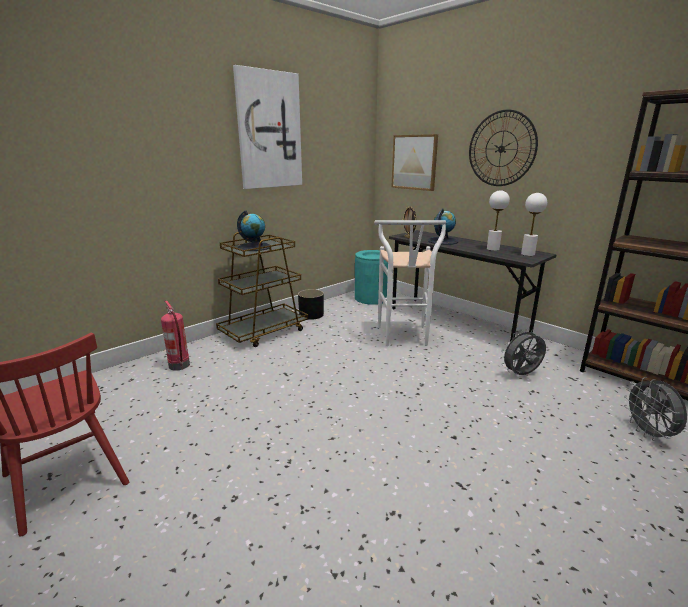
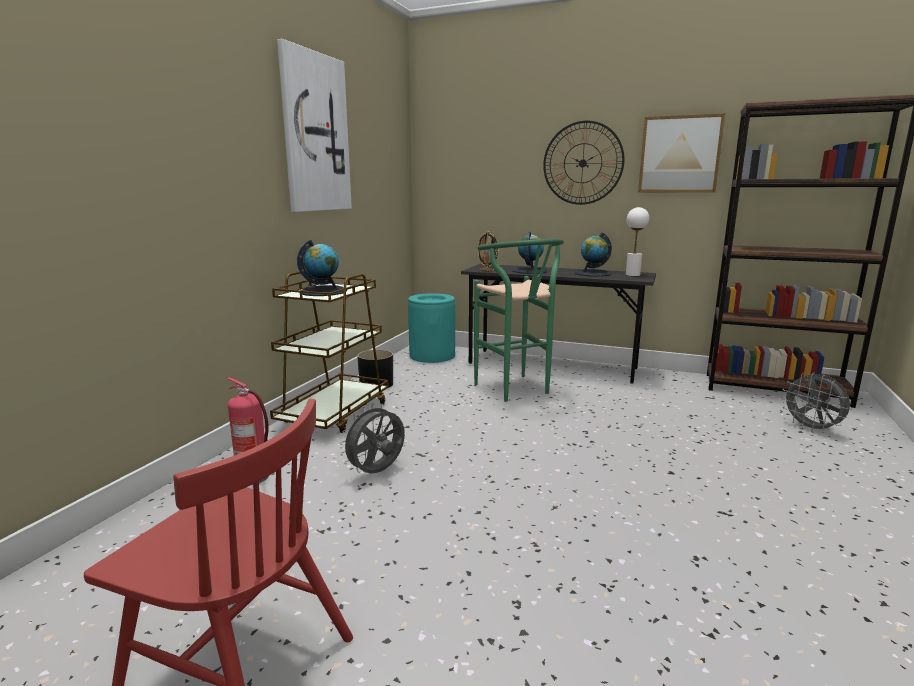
camera: 25 degrees left, 5 degrees down
(404, 338) = (516, 391): white stool -> green stool
(414, 162) = (470, 182): picture -> picture (679, 154)
(492, 249) = (592, 273): white table lamp -> globe
(521, 375) = (665, 403): grey fan -> grey fan (377, 472)

